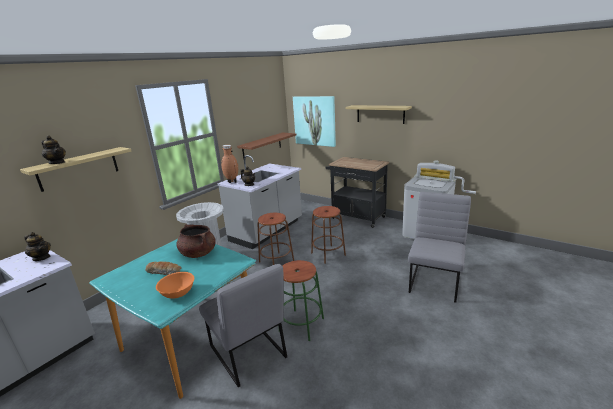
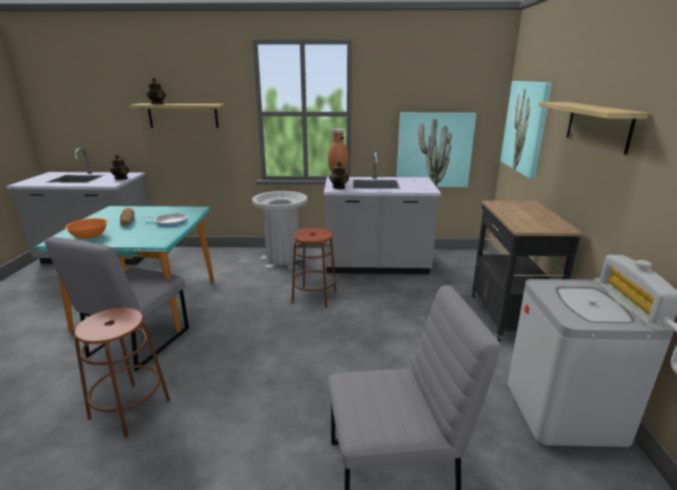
camera: 55 degrees right, 0 degrees up
(198, 253) = (169, 222): brown cooking pot -> frying pan
(262, 146) = (434, 150): brown shelf -> picture
(301, 324) = (198, 360): green stool -> none
(328, 254) = (369, 326): brown stool -> brown stool (130, 409)

